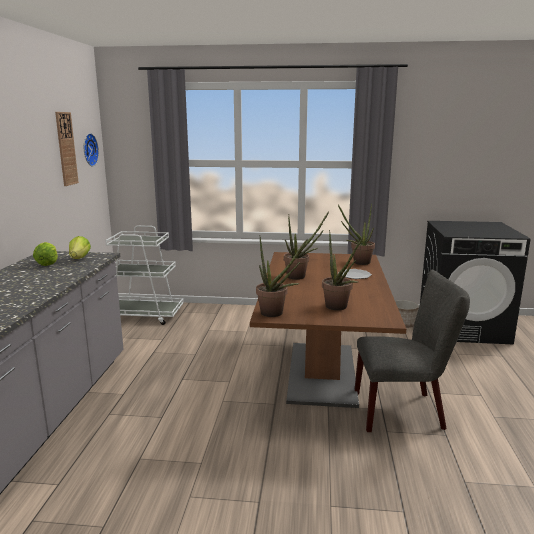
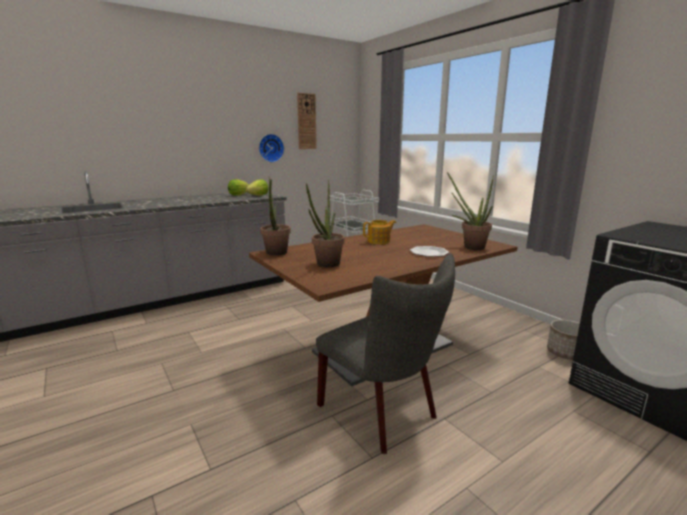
camera: 50 degrees right, 0 degrees up
(88, 150) = (337, 125): wall clock -> wall clock (270, 148)
(300, 276) = (379, 241): potted plant -> teapot

